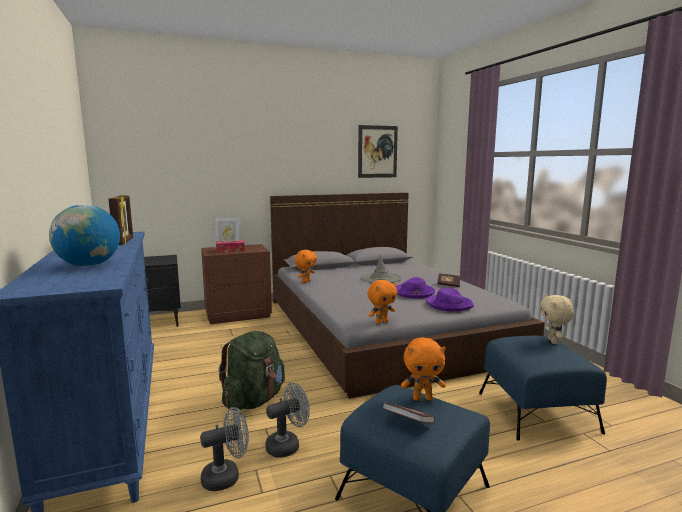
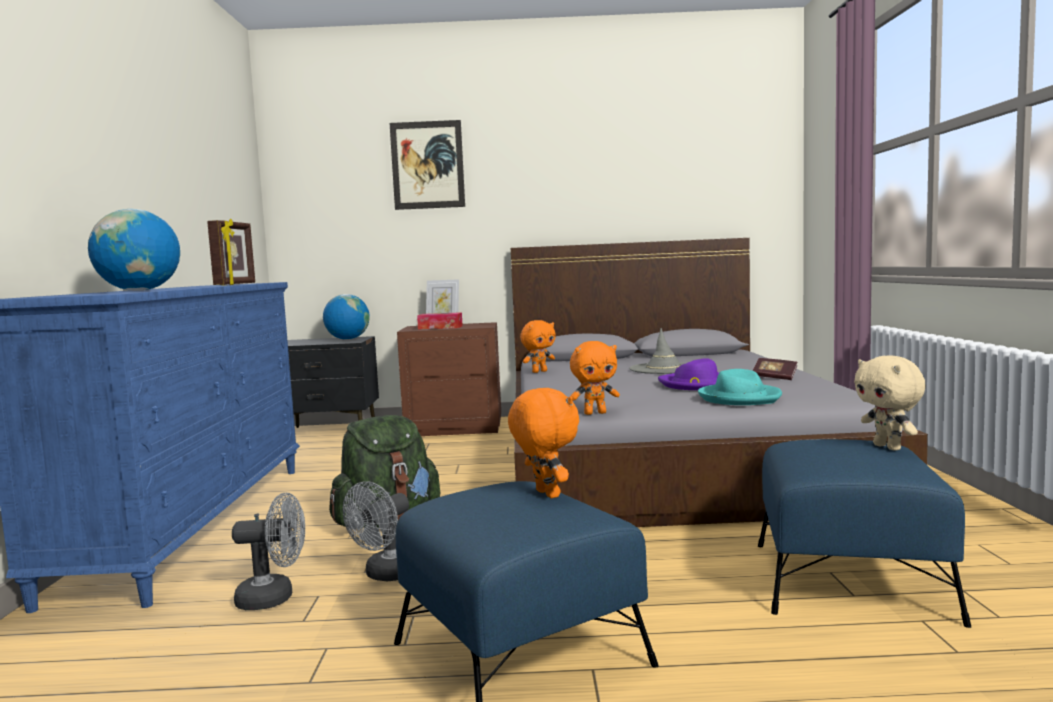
camera: 20 degrees right, 5 degrees down
(161, 259) = (348, 339): none -> globe
(288, 445) = (386, 575): grey fan -> grey fan turned 135 degrees clockwise
(377, 151) = (691, 171): picture -> picture (427, 165)
(408, 422) = (482, 514): book -> none
(422, 398) = (545, 494): orange plush toy -> orange plush toy turned 135 degrees counterclockwise
(449, 305) = (740, 398): purple hat -> turquoise hat
(553, 341) = (888, 447): beige plush toy -> beige plush toy turned 45 degrees counterclockwise

